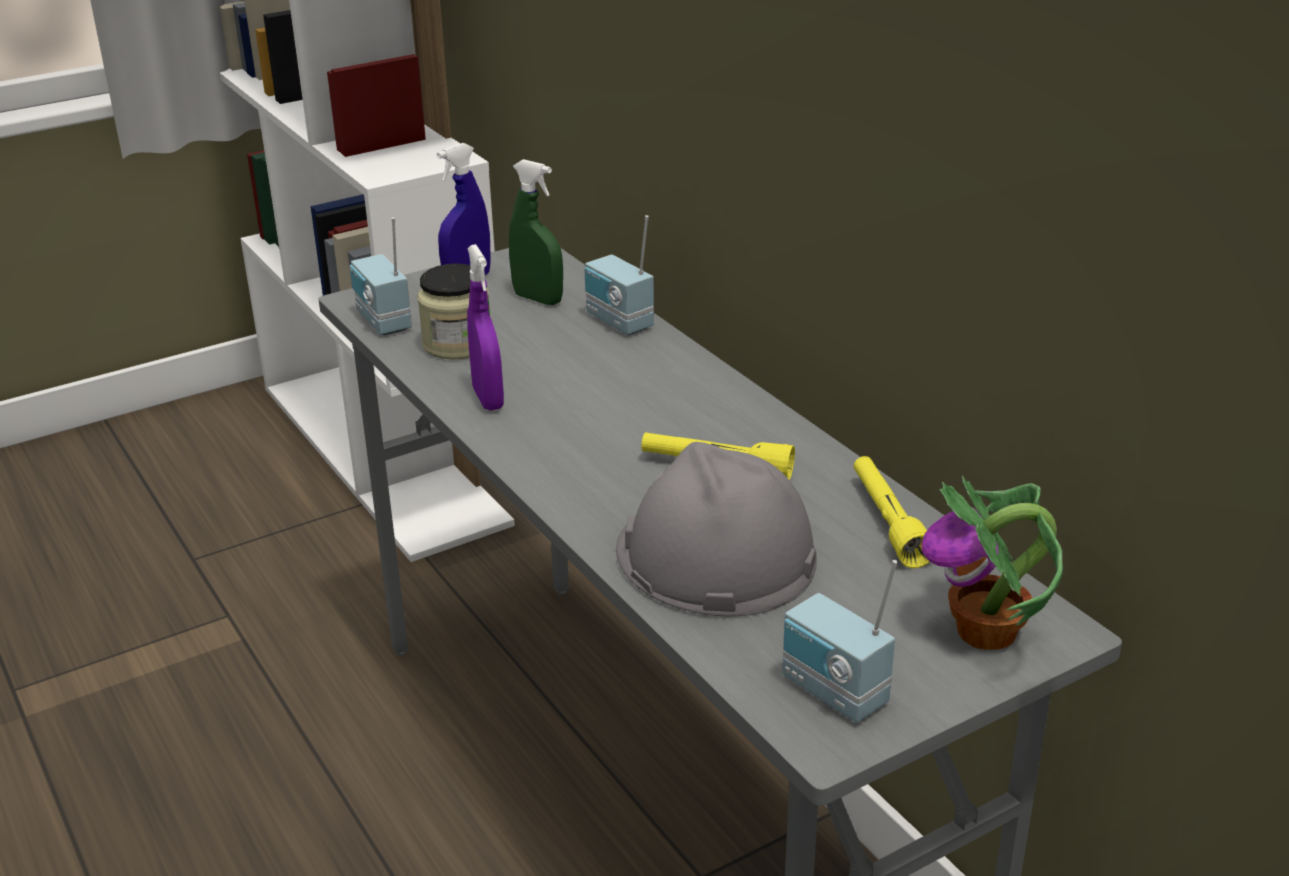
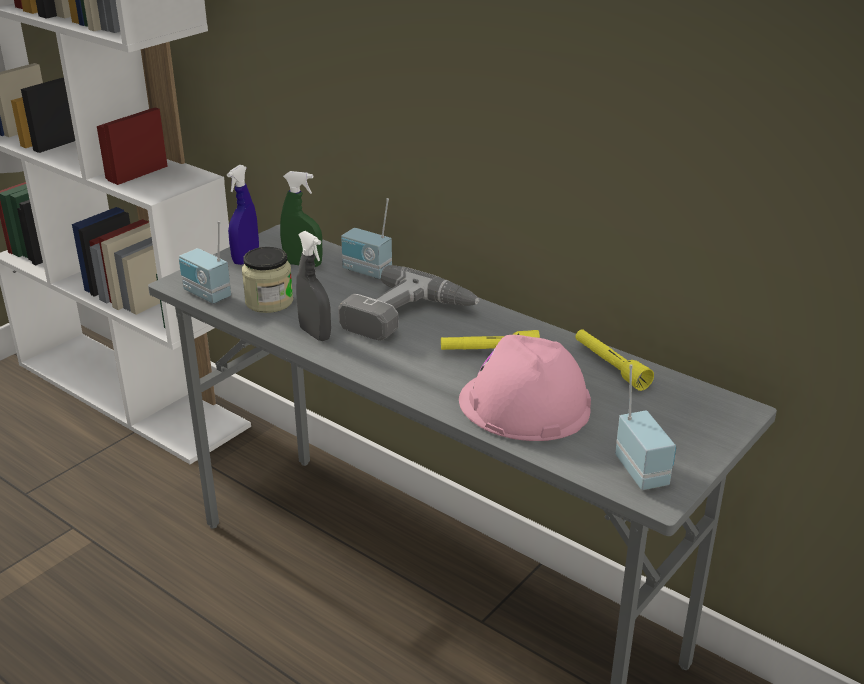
camera: 20 degrees left, 0 degrees up
(488, 399) = (315, 334): purple spray bottle -> grey spray bottle
(633, 397) = (409, 318): none -> power drill
(715, 555) = (524, 405): grey hard hat -> pink hard hat
(832, 693) = (643, 471): radio -> radio turned 135 degrees counterclockwise
(987, 633) = (705, 419): potted plant -> none

